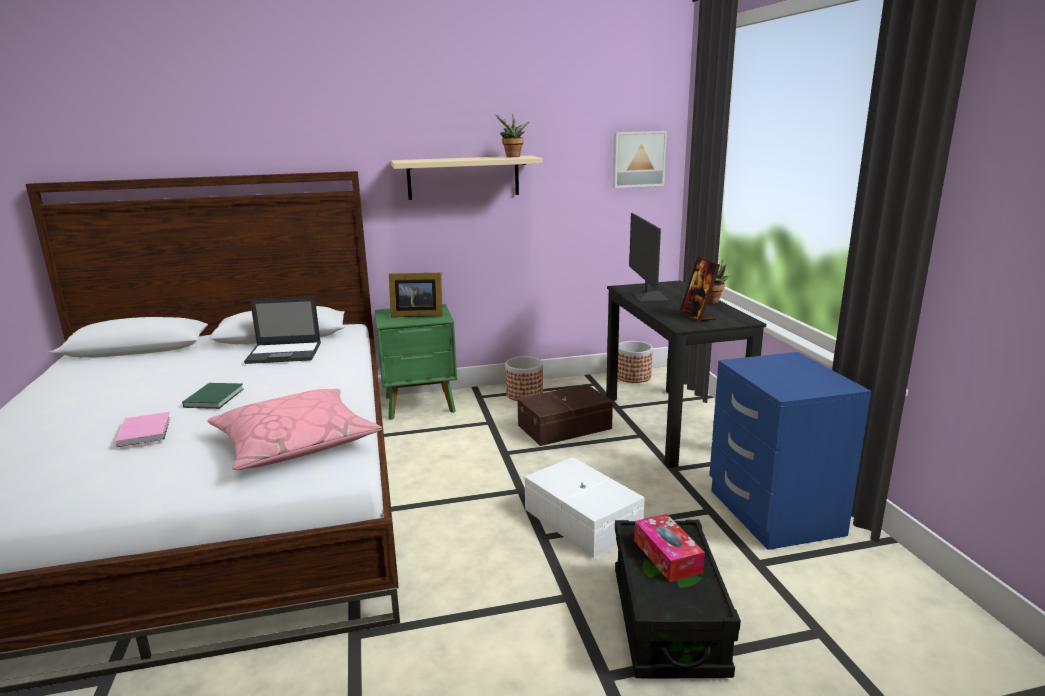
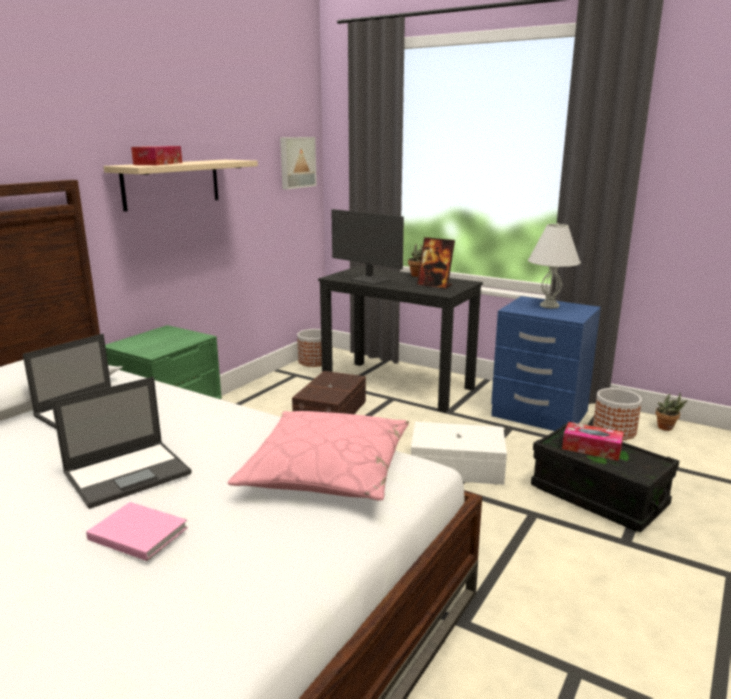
camera: 45 degrees left, 0 degrees up
(216, 397) = (129, 473): green book -> laptop
(416, 314) = (163, 340): picture frame -> none
(434, 159) = (158, 164): none -> tissue box
(512, 157) = (223, 160): potted plant -> potted plant (667, 428)
(524, 394) = (253, 400): planter -> planter (614, 430)
(797, 371) = (549, 306): none -> white table lamp

